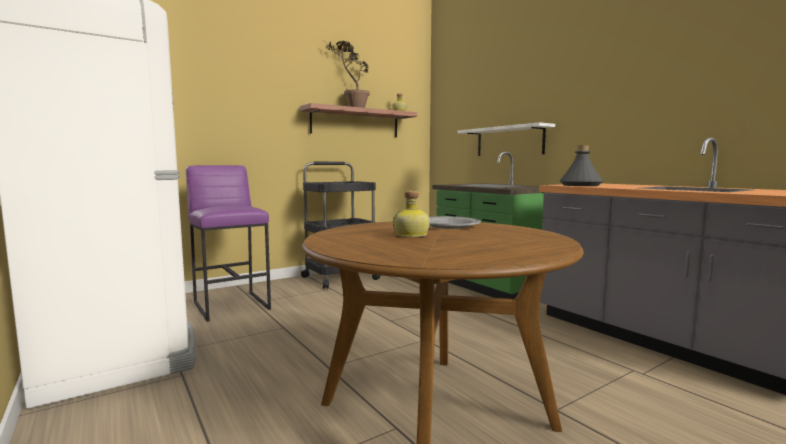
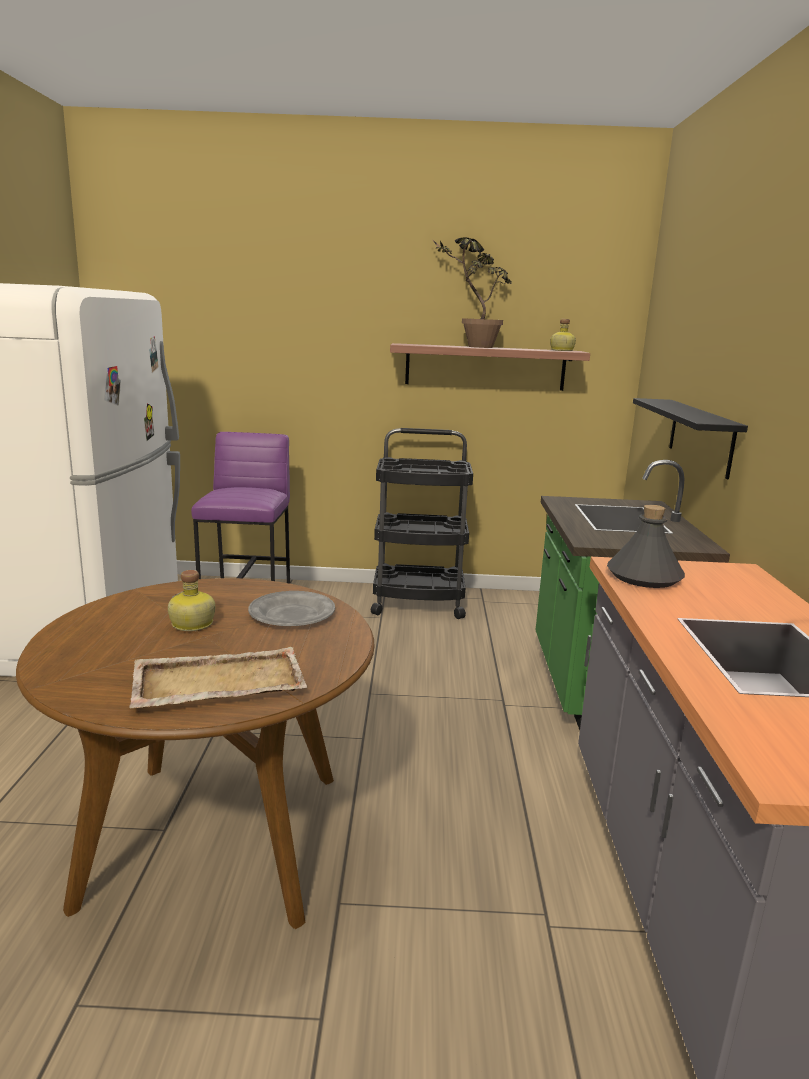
camera: 35 degrees right, 10 degrees up
(509, 141) = (700, 436): white shelf -> black shelf
(513, 244) = (217, 682): none -> beige tray

